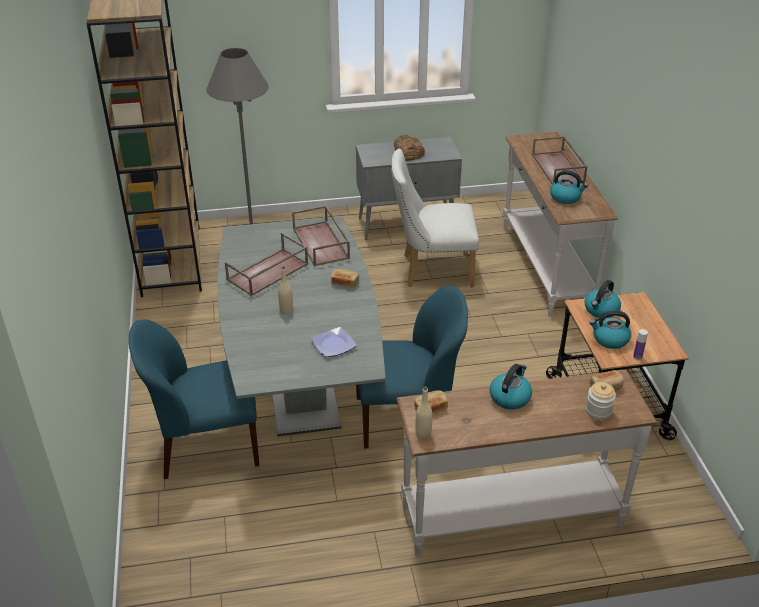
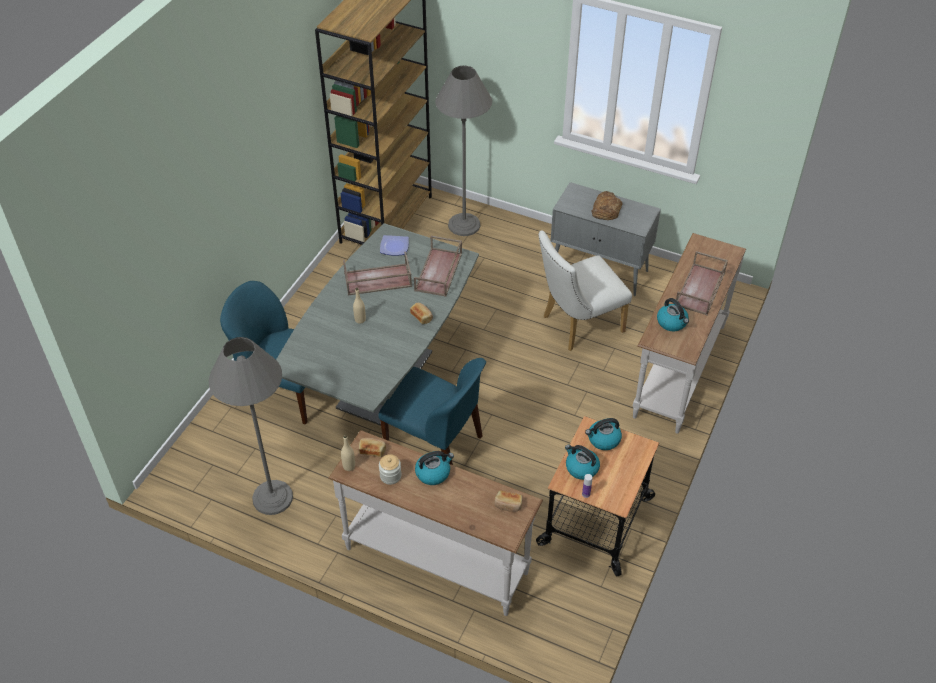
camera: 35 degrees right, 10 degrees up
(290, 552) = (272, 498): none -> grey floor lamp
(332, 344) = (364, 365): plate -> plate (394, 246)
(431, 270) = (577, 325): white chair -> white chair turned 60 degrees counterclockwise
(598, 411) = (482, 519): jar -> jar (390, 476)

